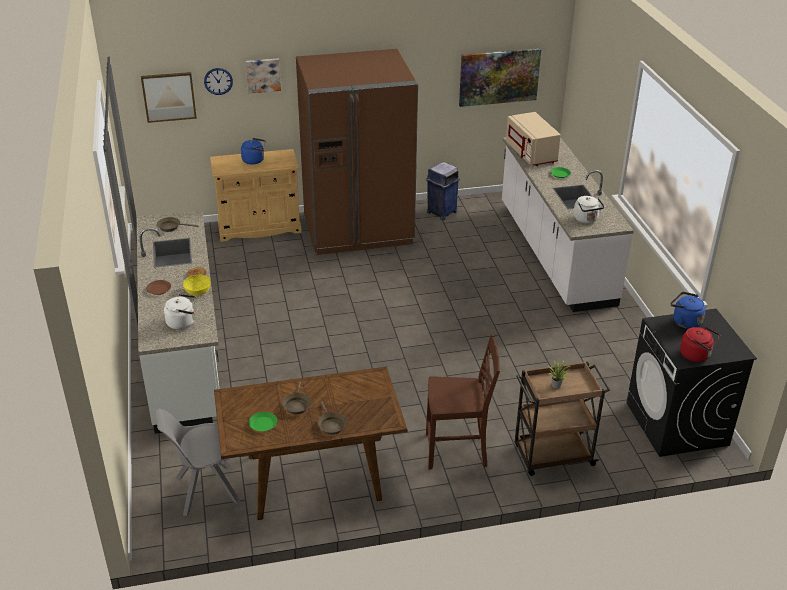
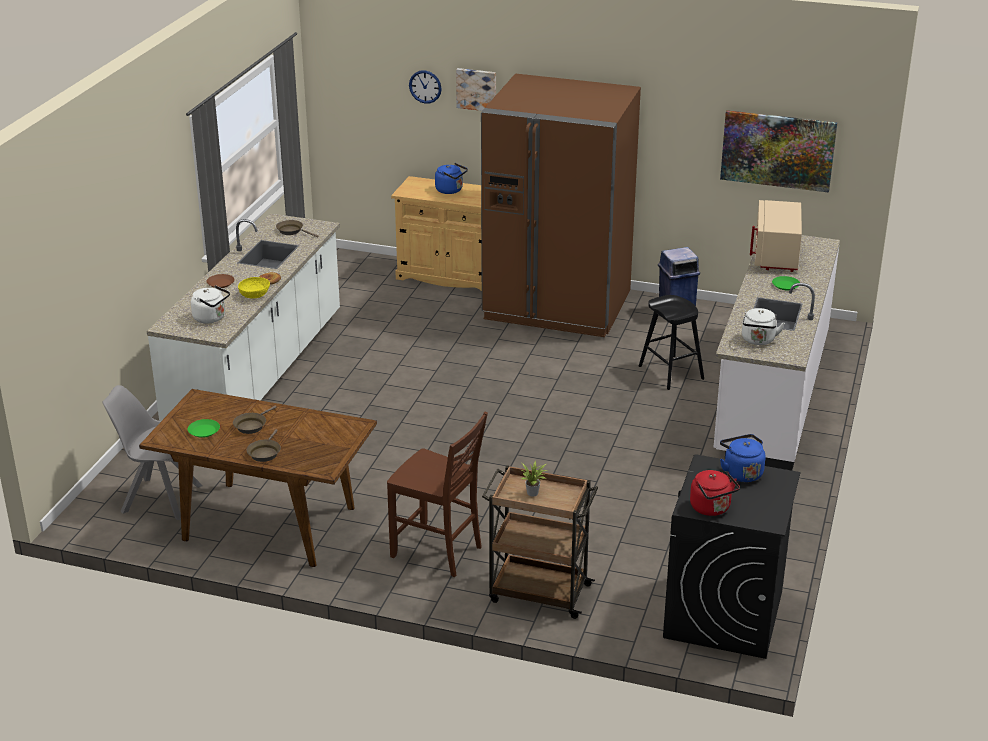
camera: 30 degrees right, 5 degrees down
(169, 96) = (369, 94): picture -> none
(479, 257) = (671, 372): none -> black stool

